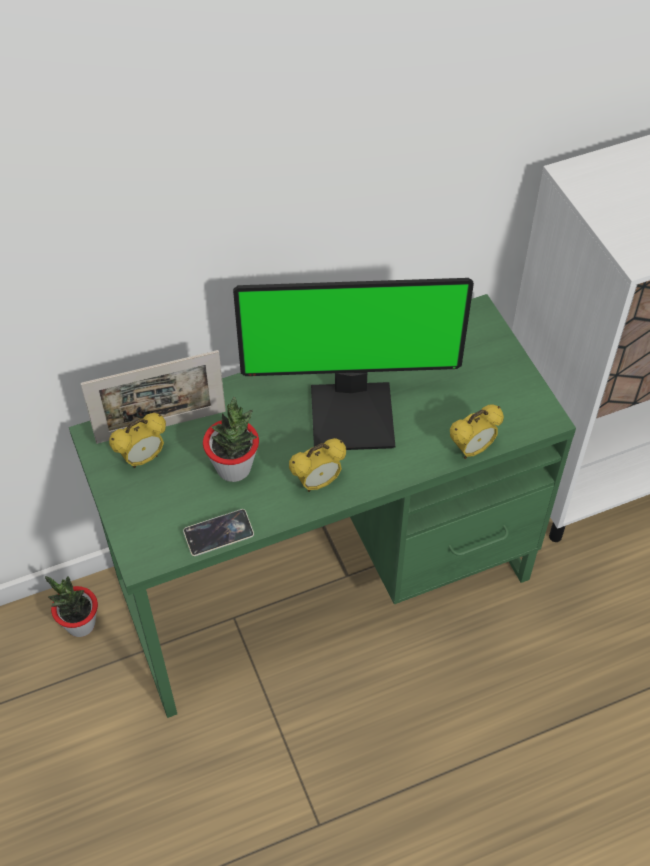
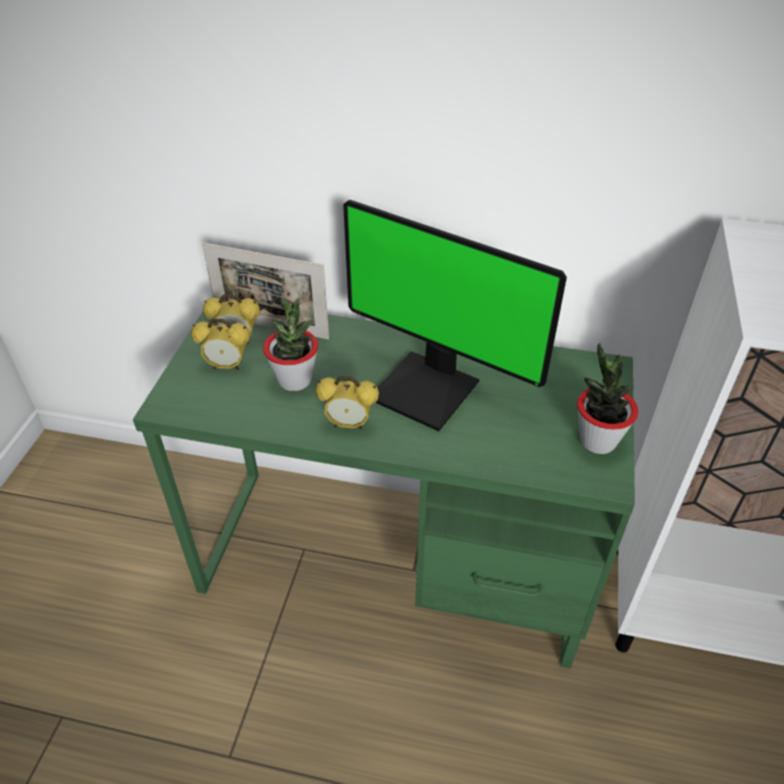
camera: 35 degrees right, 10 degrees down
(80, 624) = (200, 491): potted plant -> potted plant (597, 441)
(219, 535) = (234, 420): phone -> none
(472, 450) = (510, 469): alarm clock -> alarm clock (227, 366)

